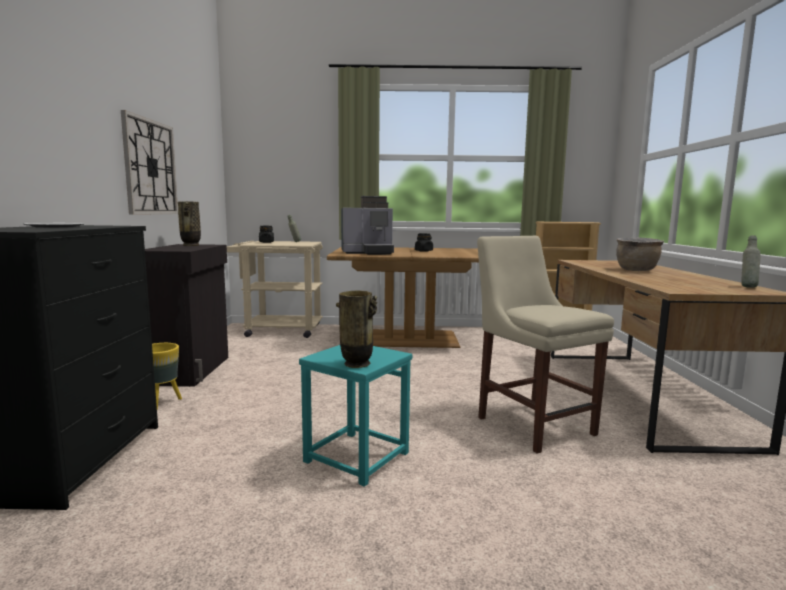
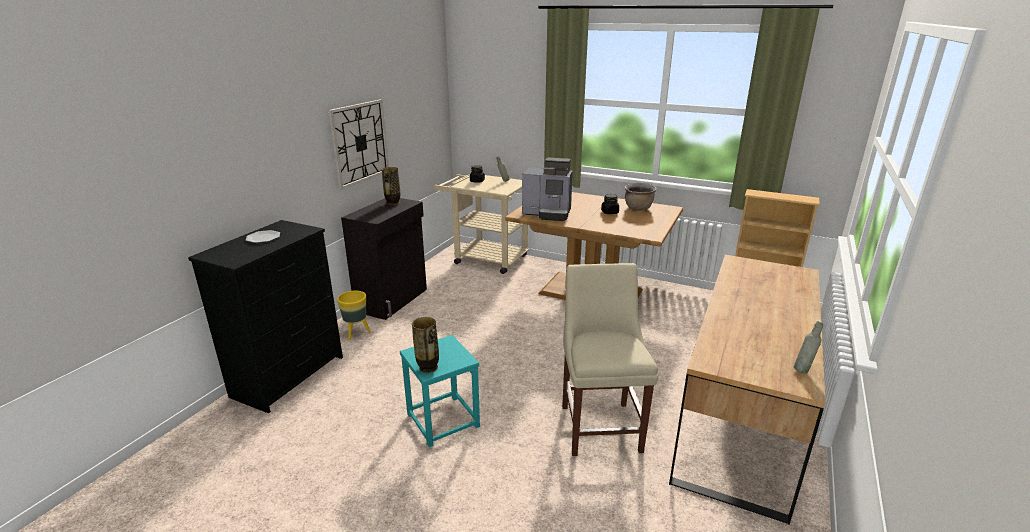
camera: 25 degrees right, 15 degrees up
(637, 270) = (760, 302): brown cooking pot -> brown cooking pot (638, 208)

